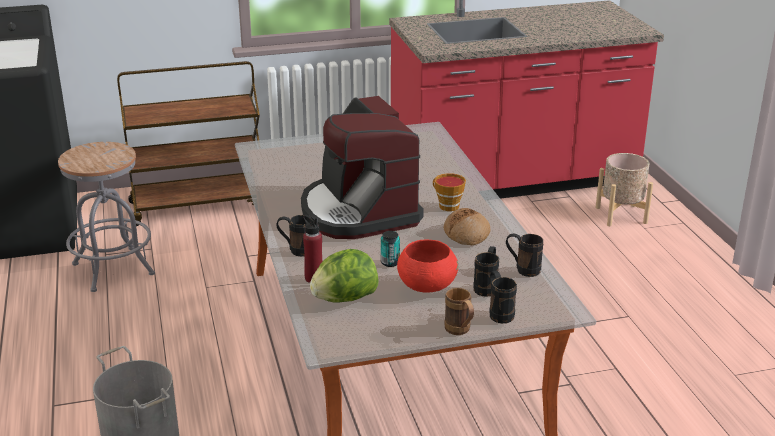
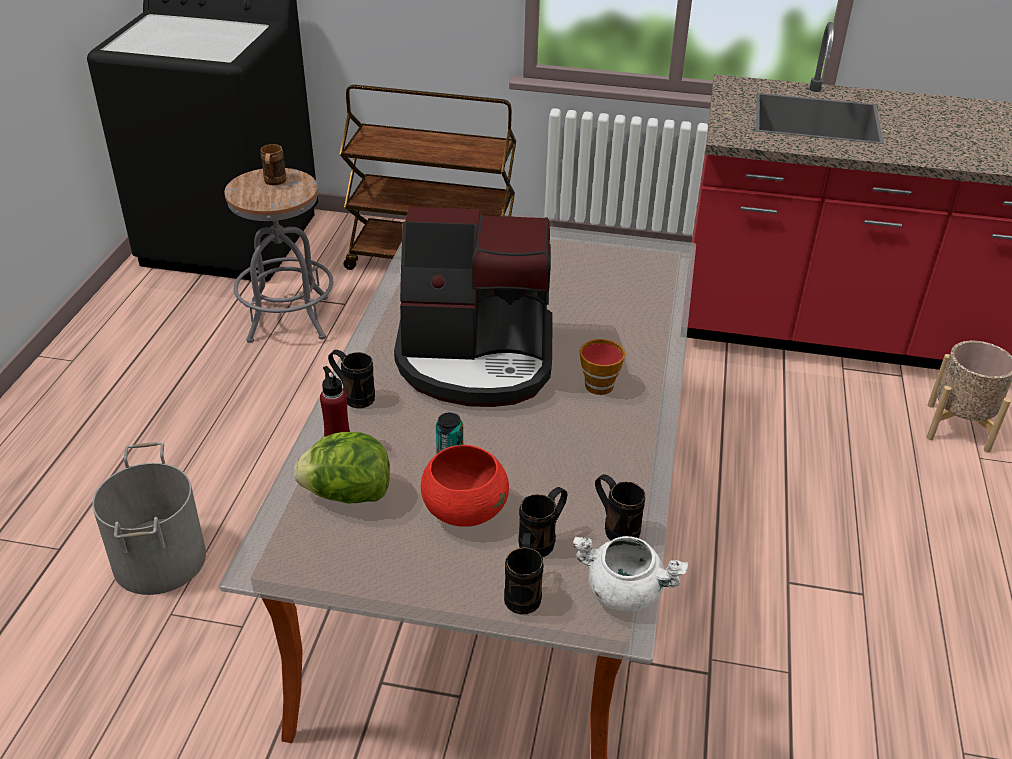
camera: 25 degrees right, 10 degrees up
(358, 212) = (476, 359): coffee machine -> coffee machine turned 90 degrees counterclockwise
(460, 331) = (446, 605): brown mug -> brown mug (274, 183)
(467, 234) = (586, 440): bread -> none
(555, 296) = (624, 592): none -> white cooking pot

